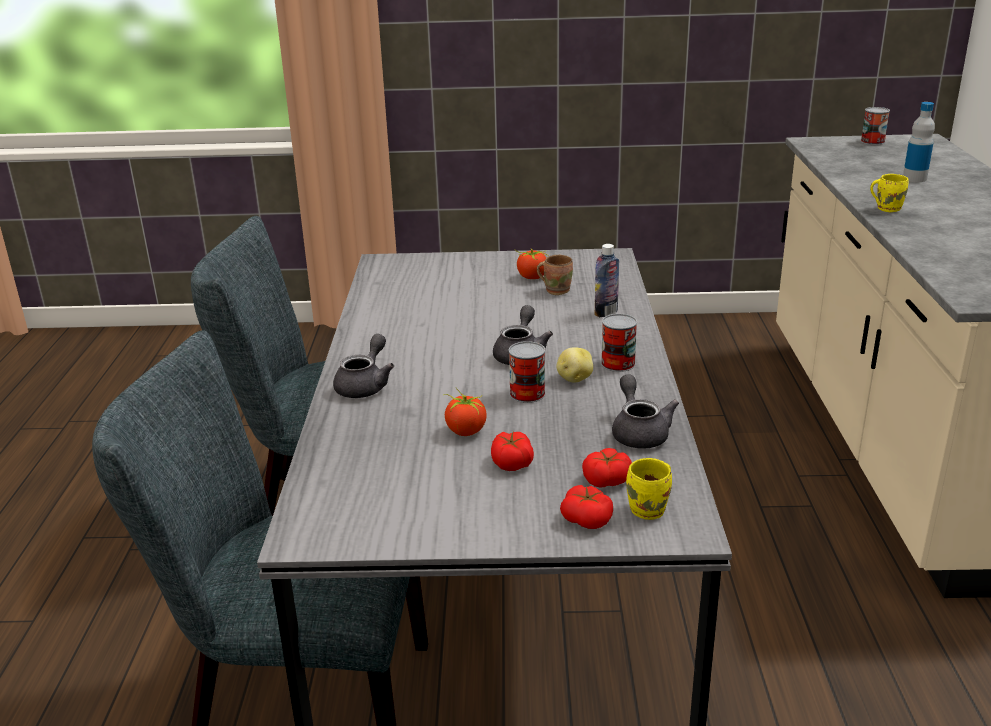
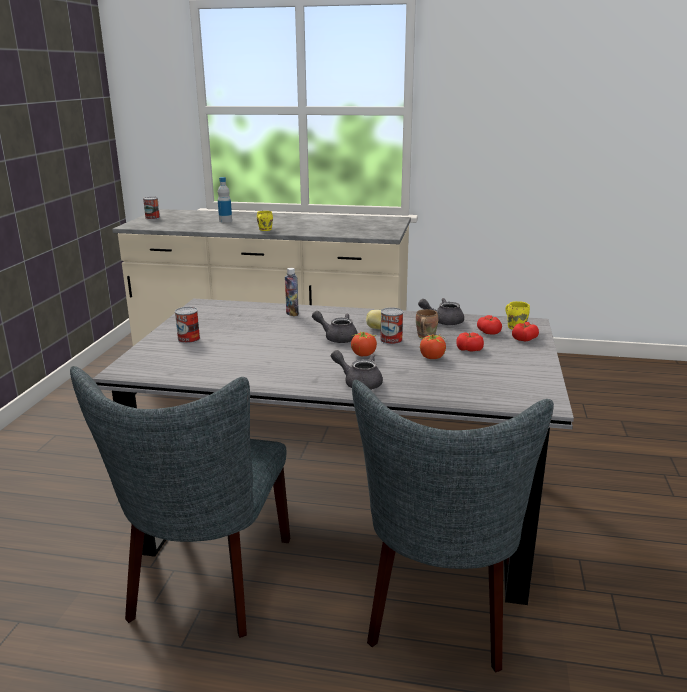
camera: 80 degrees left, 5 degrees down
(532, 277) = (216, 326): tomato -> tomato (364, 354)
(556, 290) = (245, 321): brown mug -> brown mug (424, 336)
(618, 363) = (363, 317): can -> can (189, 339)

